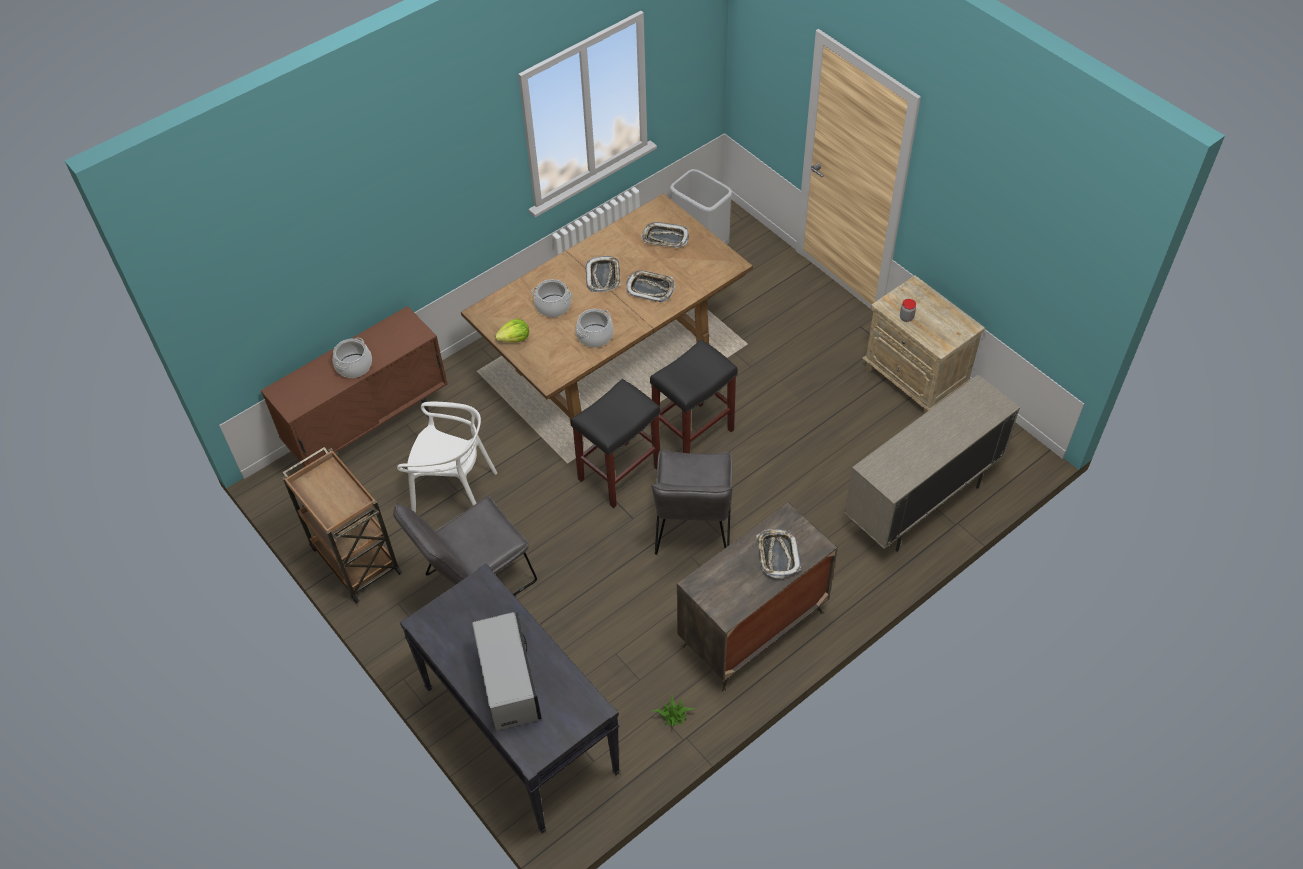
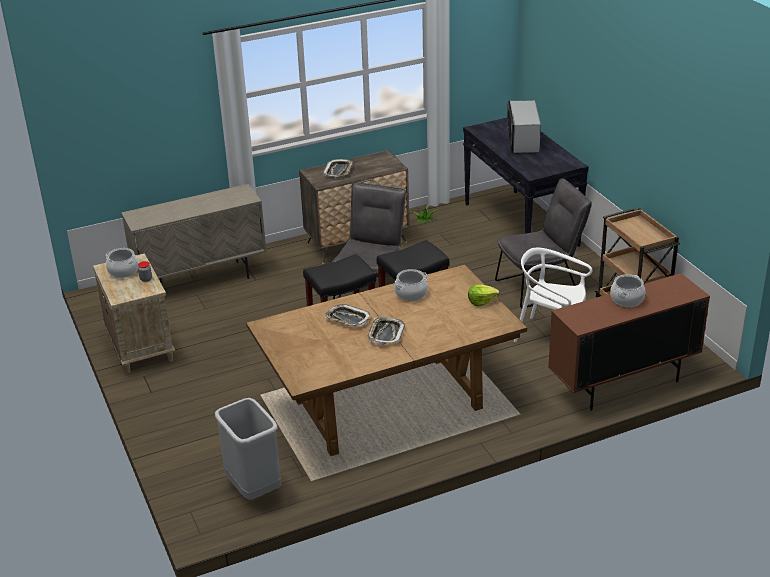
camera: 165 degrees left, 20 degrees down
(553, 306) = (440, 319): cooking pot -> cooking pot (123, 271)
(665, 238) = (313, 355): tray -> none

